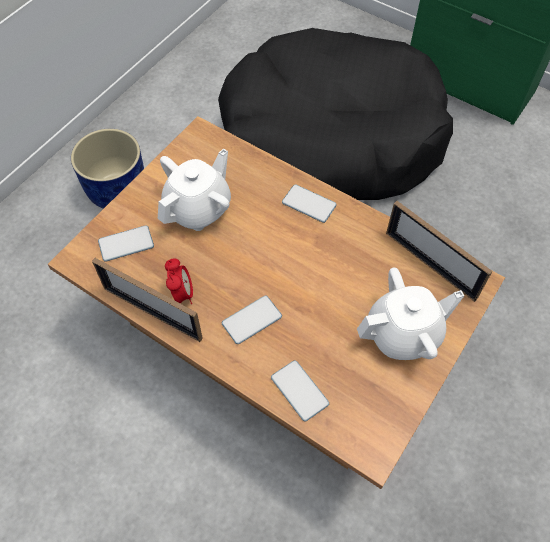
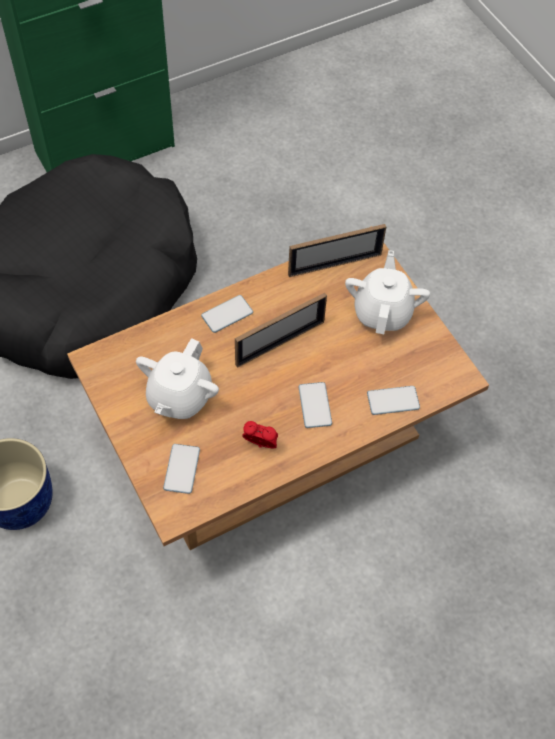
camera: 65 degrees left, 0 degrees up
(152, 313) = (266, 475): picture frame -> picture frame (280, 343)
(198, 209) = (179, 397): white teapot -> white teapot turned 135 degrees counterclockwise

